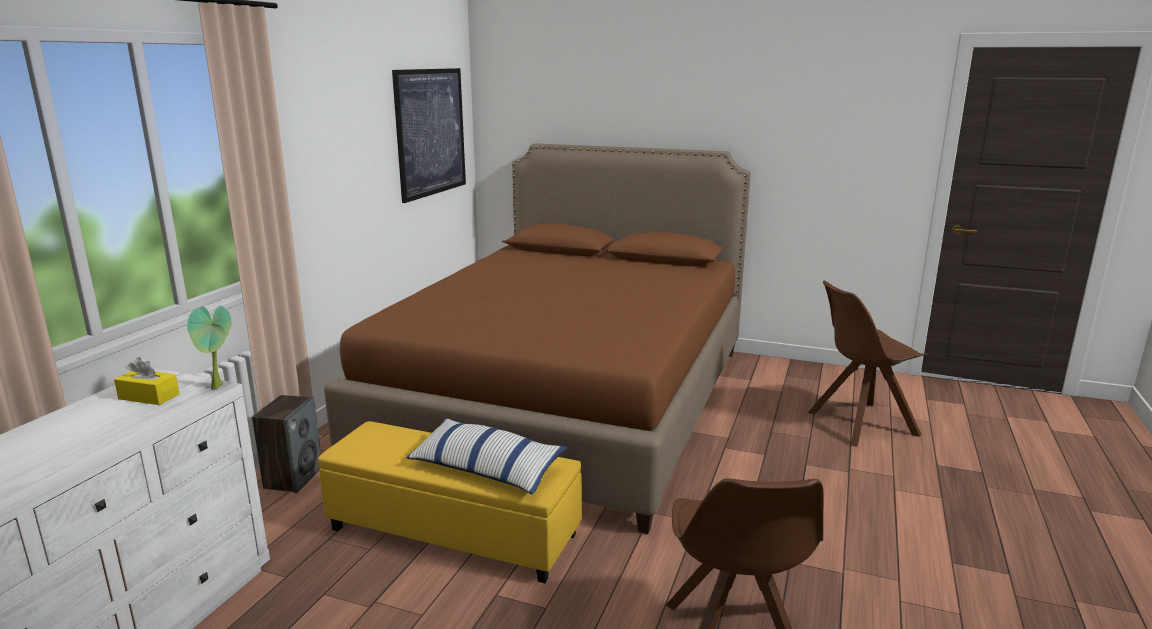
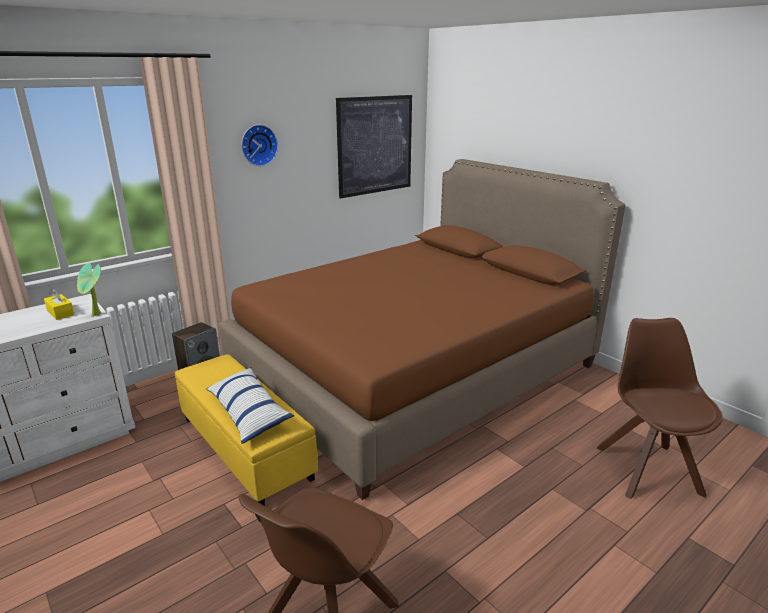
camera: 30 degrees right, 5 degrees up
(319, 132) = (258, 145): none -> wall clock
(859, 424) = (647, 468): brown chair -> brown chair turned 75 degrees clockwise

